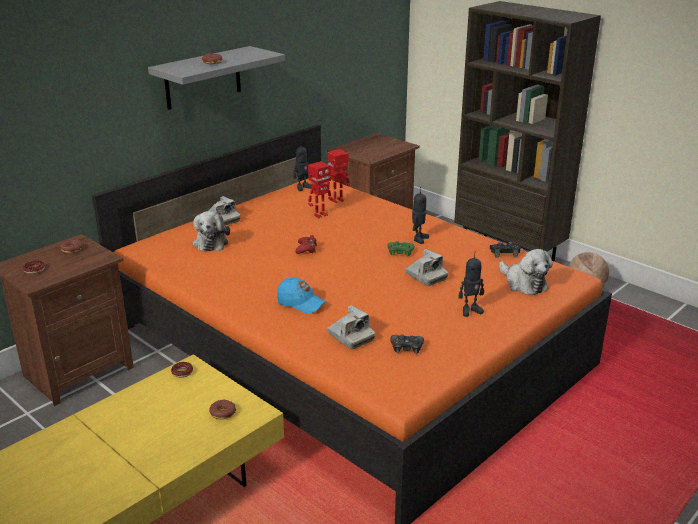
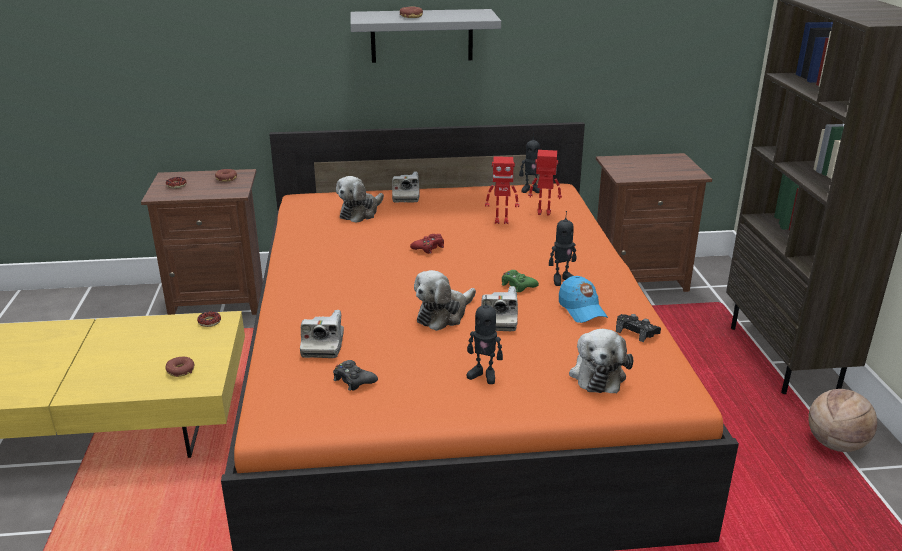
camera: 40 degrees right, 0 degrees up
(301, 303) = (338, 296): blue cap -> blue cap (581, 310)
(389, 287) = (444, 314): none -> plush toy

